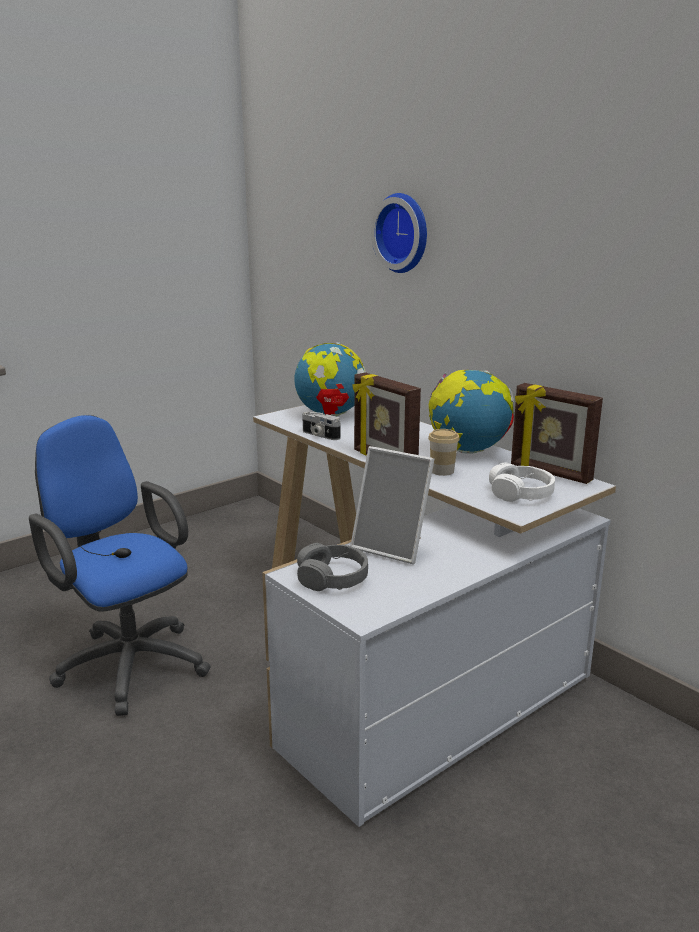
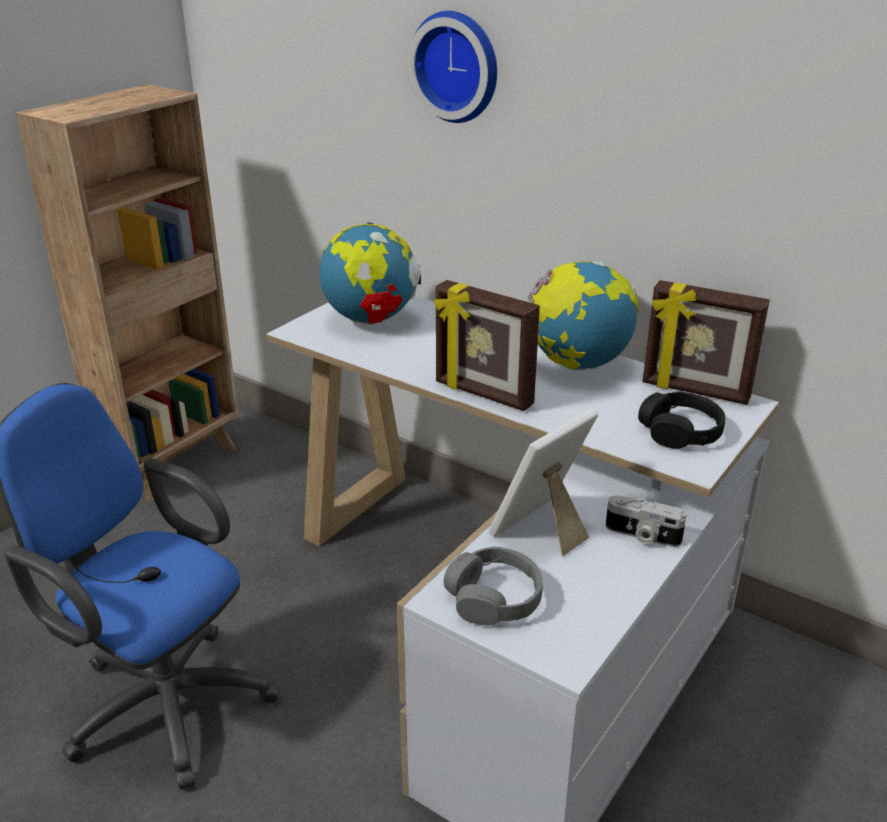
camera: 15 degrees left, 10 degrees up
(200, 526) = (175, 462): none -> brown bookcase
(319, 435) = (375, 359): camera -> camera (642, 535)
(393, 547) = (543, 529): picture frame -> picture frame turned 120 degrees clockwise
(442, 471) = (566, 405): cup -> none
(521, 493) = (680, 431): white headphones -> black headphones

